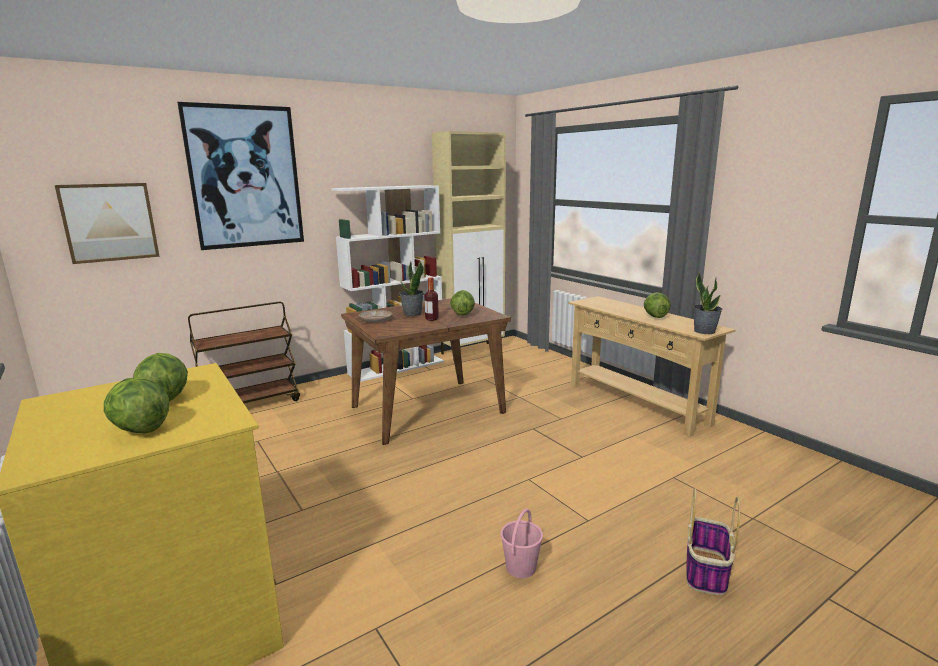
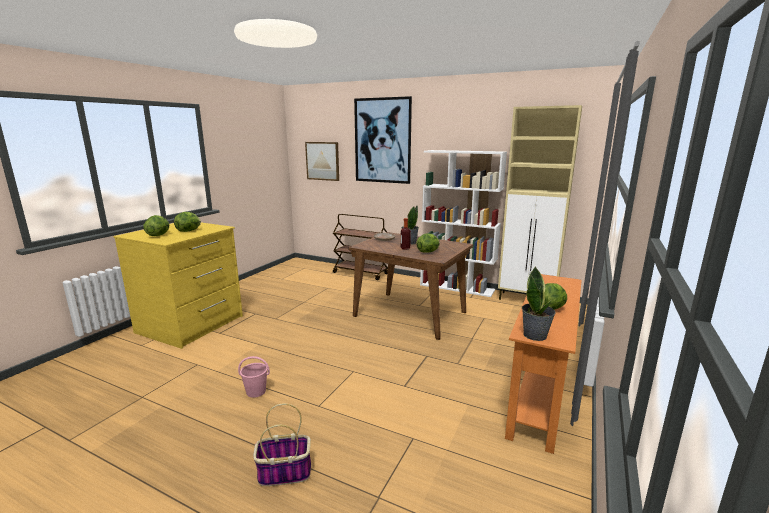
camera: 60 degrees right, 0 degrees up
(636, 403) = (540, 394): beige console table -> orange console table

